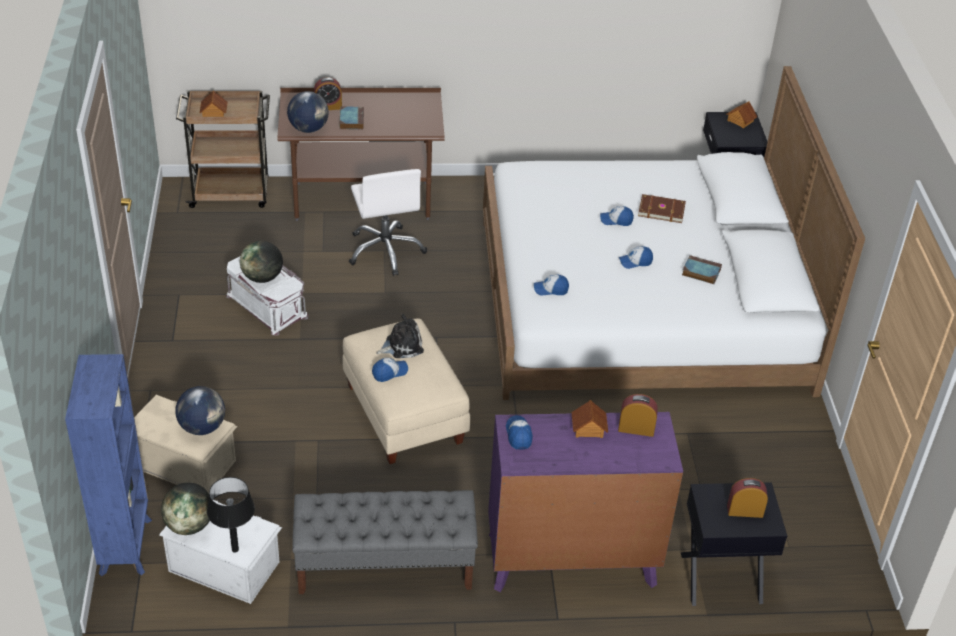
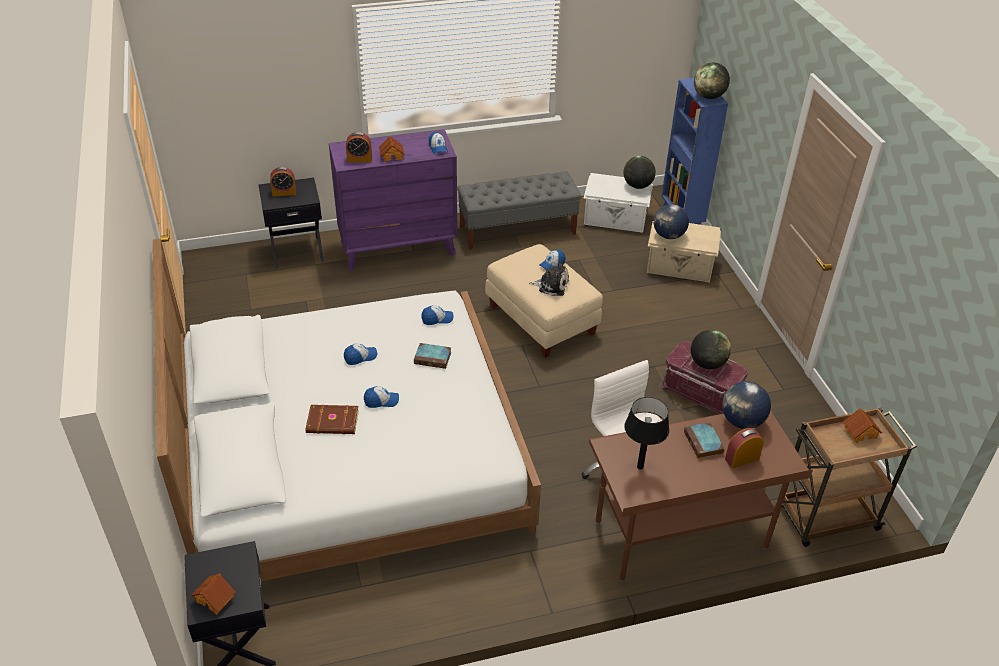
camera: 170 degrees right, 0 degrees up
(96, 371) = (708, 96): none -> globe
(234, 549) = (603, 179): black table lamp -> black table lamp (640, 467)
(268, 305) = (700, 392): white storage box -> red storage box
(402, 345) = (551, 285): plush toy -> plush toy turned 135 degrees counterclockwise
(700, 272) = (297, 356): book -> book (433, 358)

